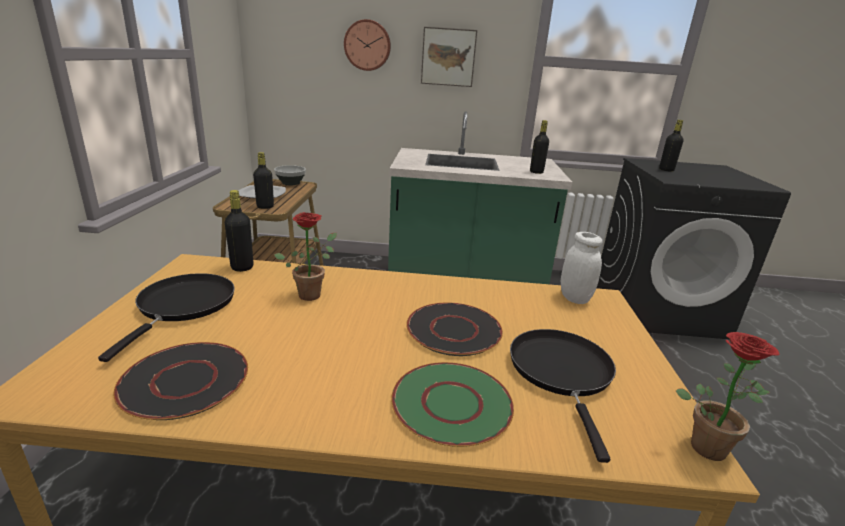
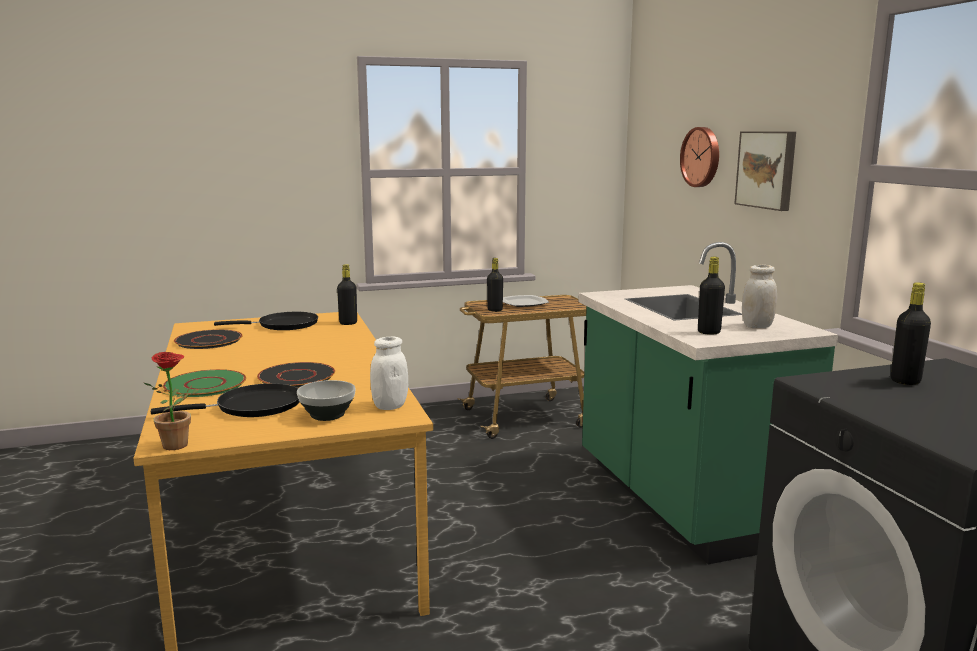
camera: 70 degrees right, 10 degrees down
(291, 183) = (573, 303): bowl -> bowl (327, 415)
(312, 293) = (323, 341): potted plant -> none
(527, 163) = (757, 326): none -> white jar

